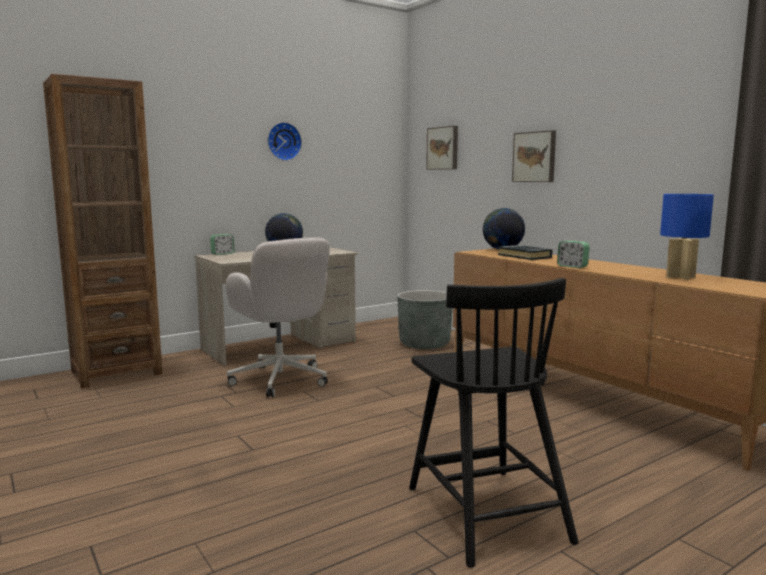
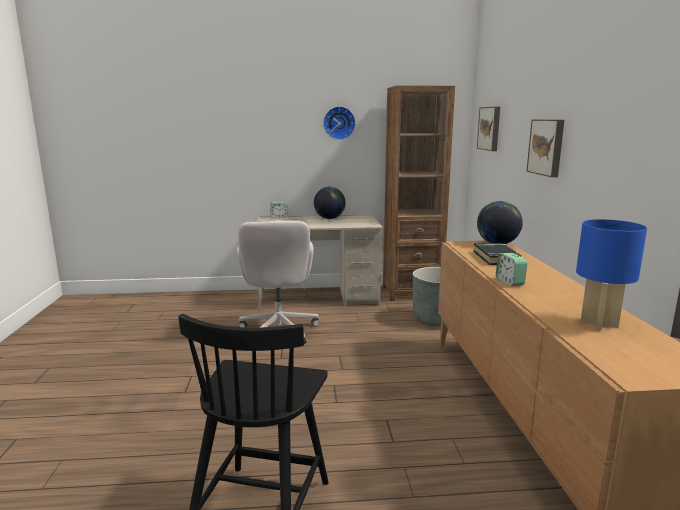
camera: 30 degrees right, 5 degrees up
(116, 372) = (190, 300): brown bookcase -> brown bookcase (411, 292)

